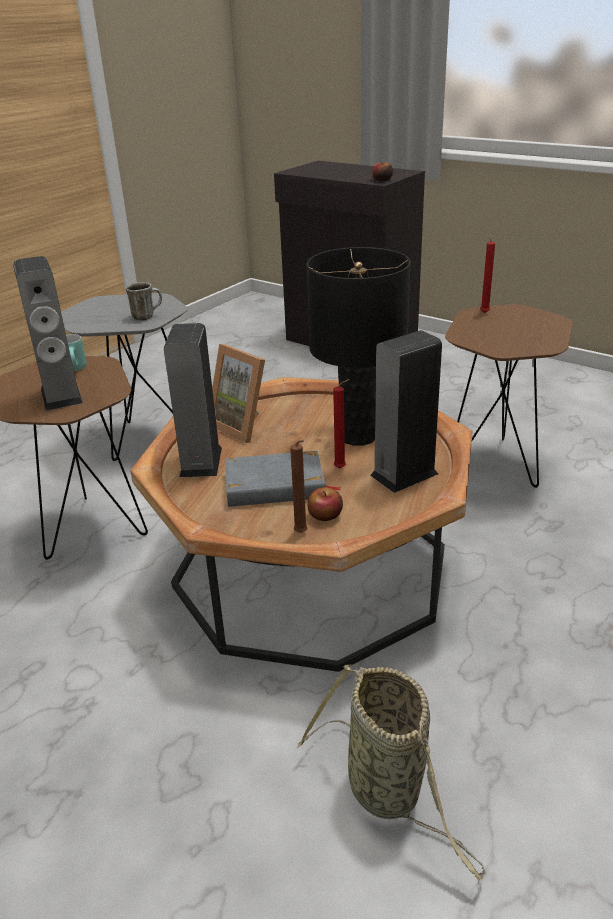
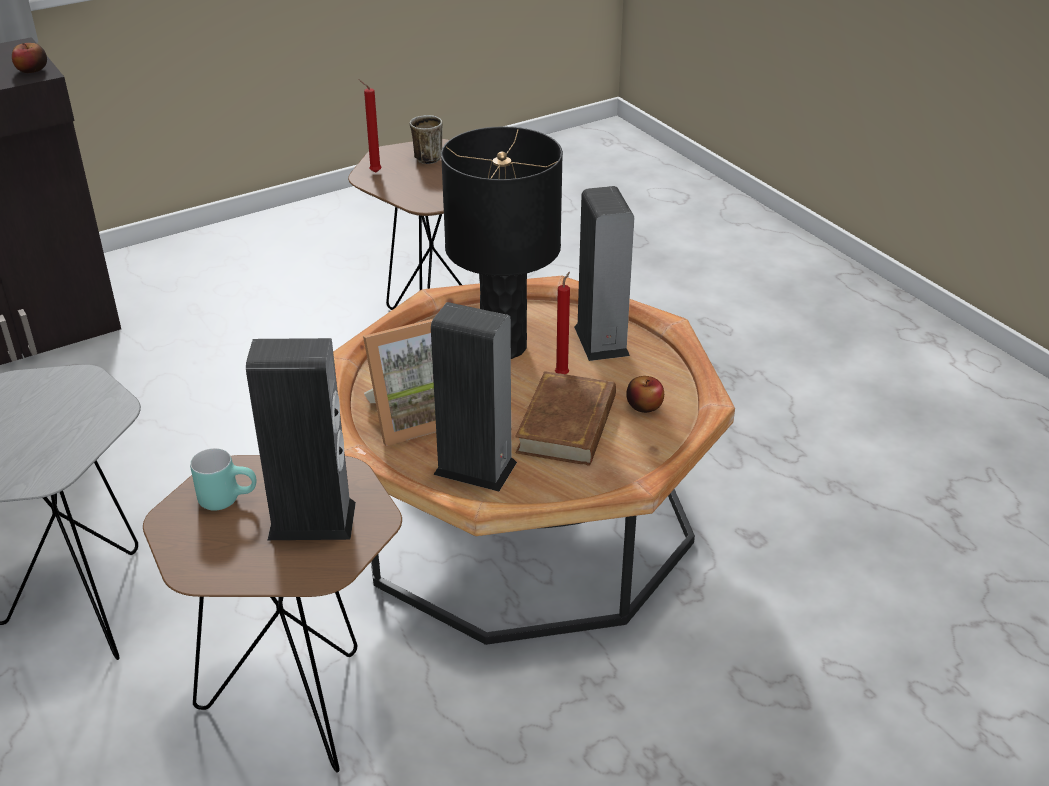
camera: 70 degrees left, 5 degrees up
(147, 316) = (81, 406): mug -> mug (427, 157)
(275, 486) = (568, 425): grey book -> brown book
(302, 534) = (668, 427): brown candle -> none
(388, 792) = (845, 553): basket -> none

